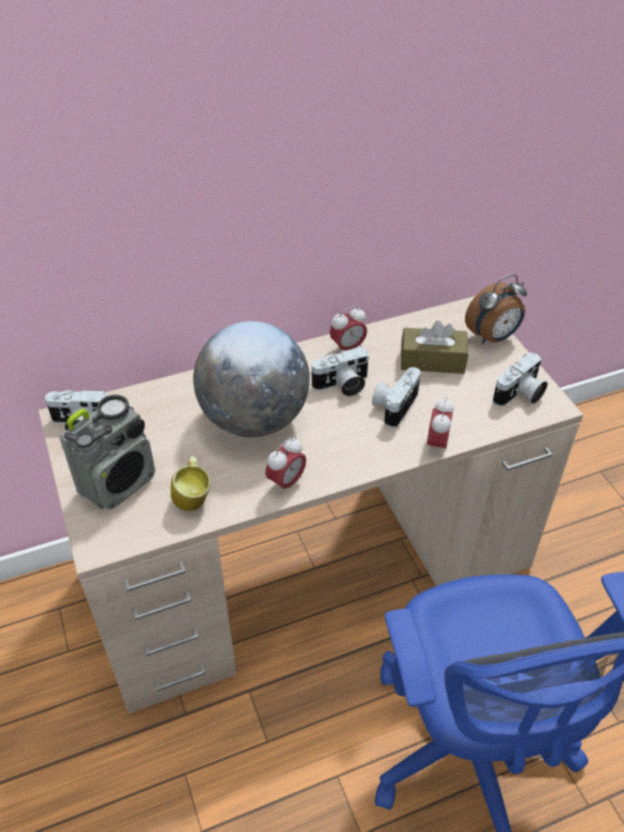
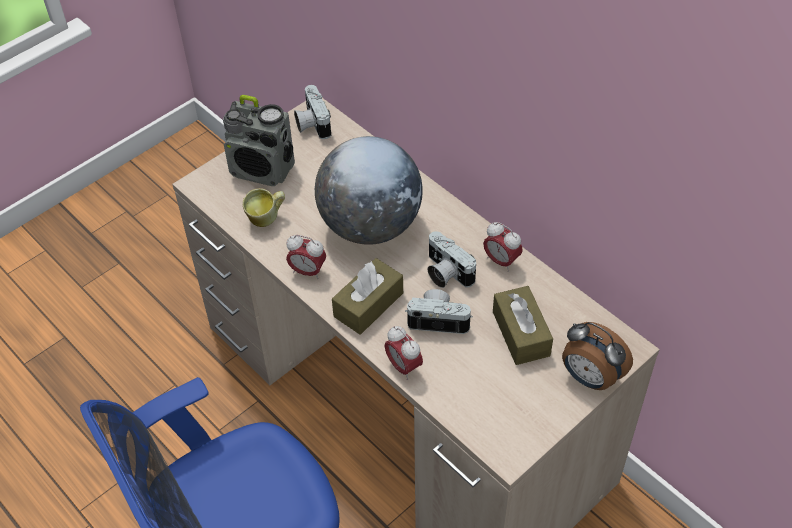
camera: 70 degrees right, 5 degrees up
(353, 448) = (368, 304): none -> brown tissue box
(437, 444) = (403, 366): alarm clock -> alarm clock turned 120 degrees counterclockwise
(520, 395) = (509, 421): camera -> none

